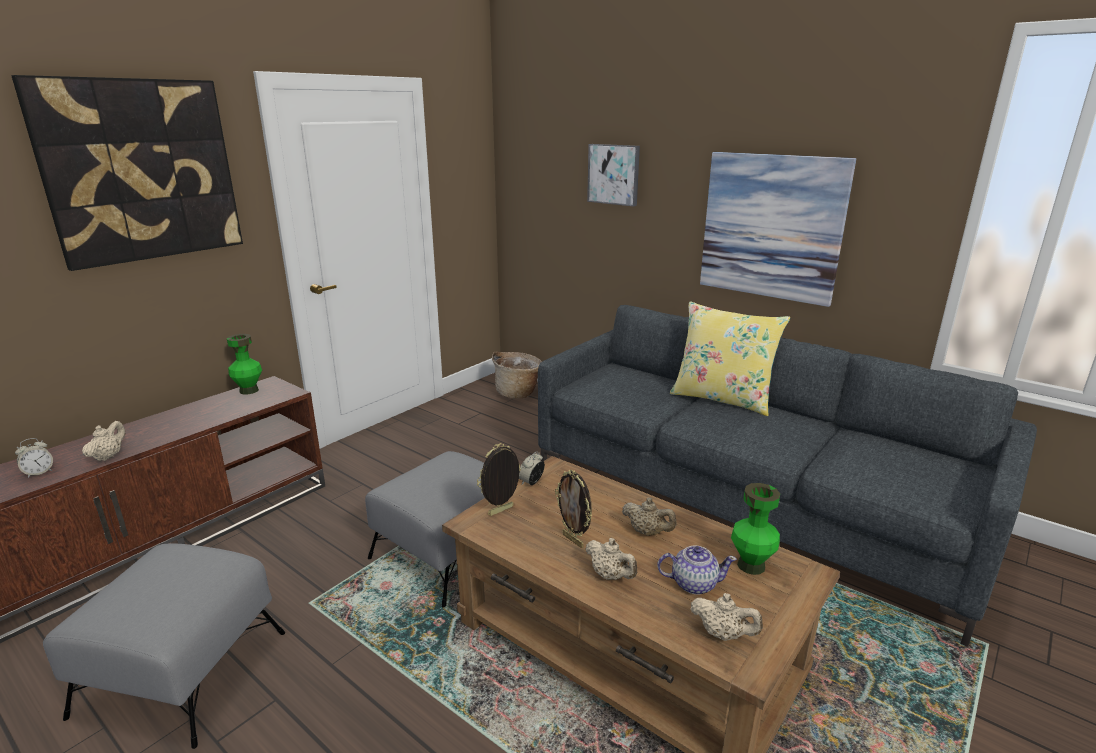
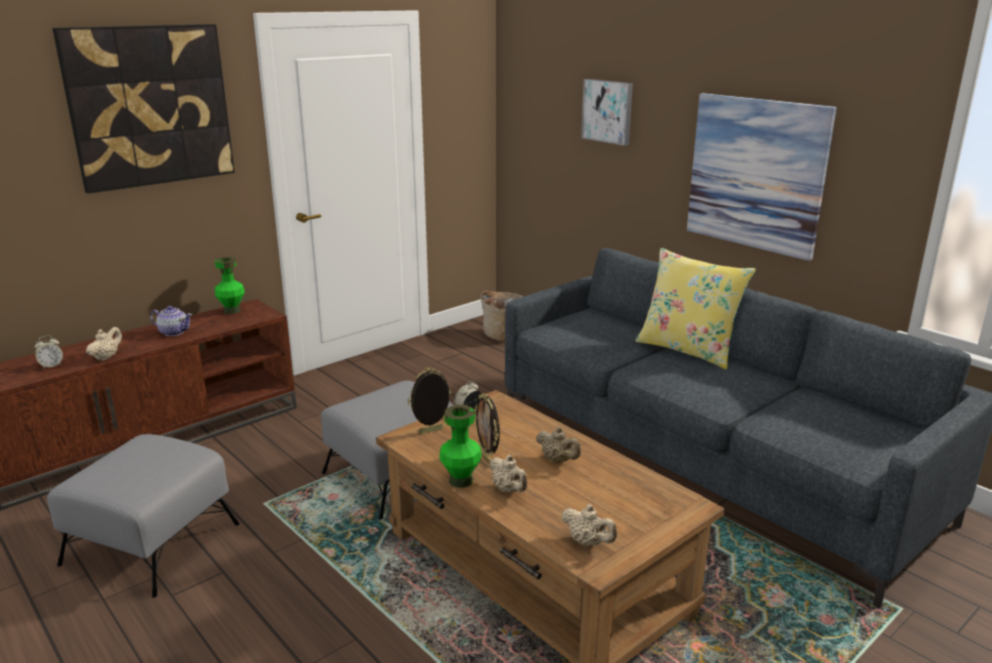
camera: 10 degrees right, 0 degrees up
(693, 583) = (581, 503): teapot -> teapot (173, 332)
(750, 565) = (641, 495): green vase -> green vase (460, 480)

